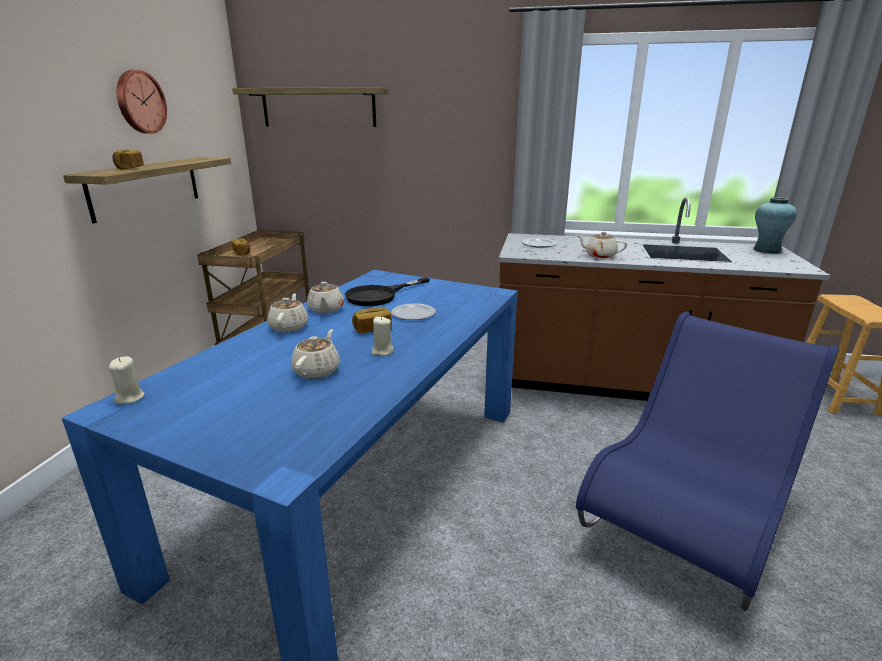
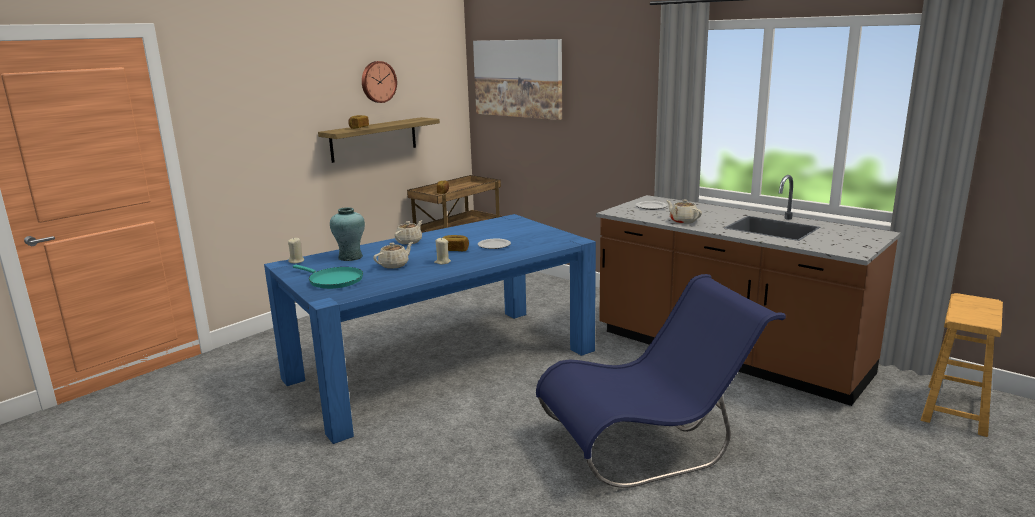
camera: 30 degrees right, 5 degrees down
(246, 424) = (333, 280): none -> turquoise frying pan
(318, 107) = (518, 78): shelf -> picture
(326, 309) = (444, 235): beige teapot -> none
(379, 295) = (490, 231): black frying pan -> none
(766, 250) = (866, 235): turquoise vase -> turquoise vase (350, 257)

